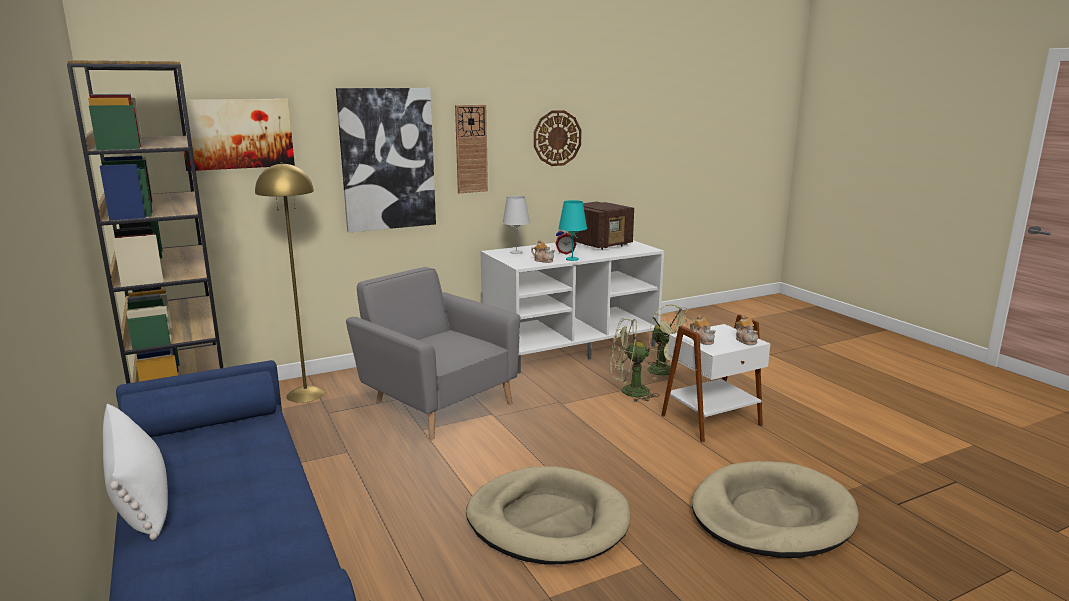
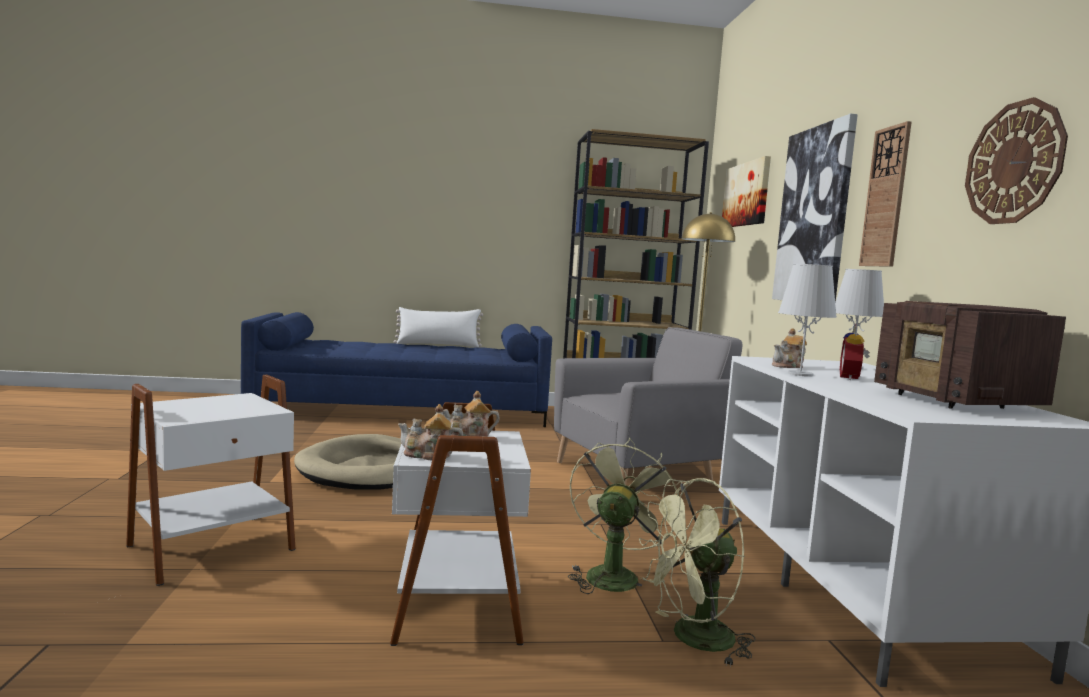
camera: 110 degrees right, 10 degrees down
(572, 259) = (800, 374): turquoise table lamp -> white table lamp
(771, 515) = (213, 548): beige dog bed -> white side table

